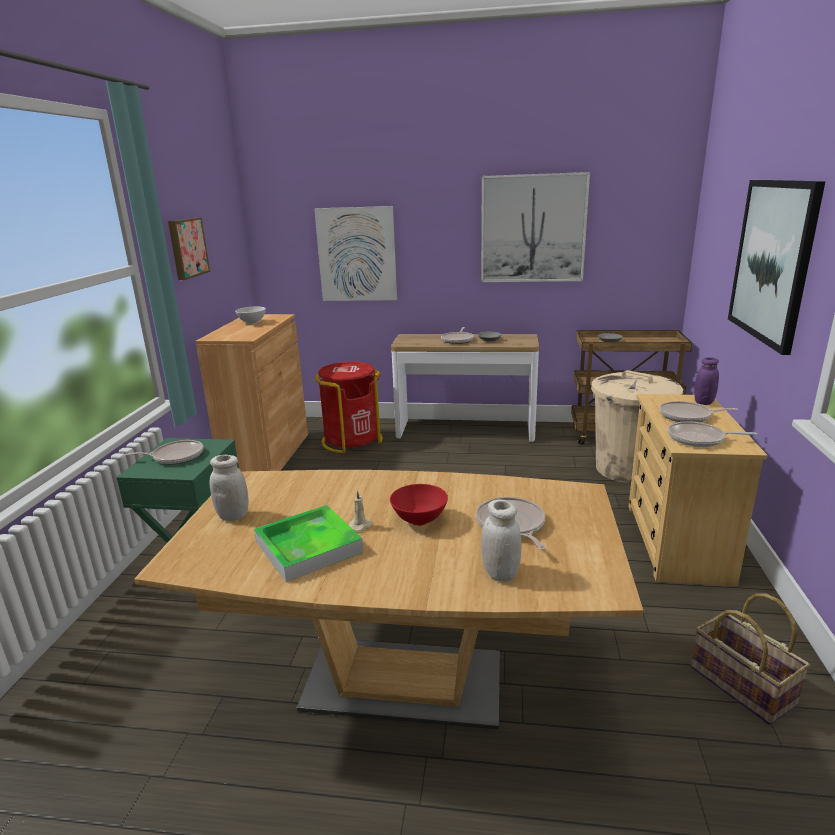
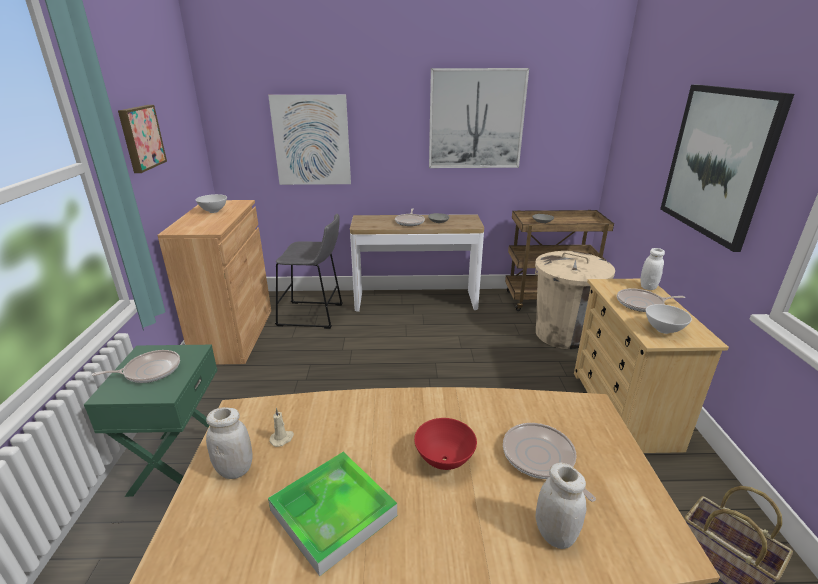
camera: 10 degrees left, 5 degrees up
(351, 440) = (314, 315): red trash can -> grey stool
(361, 525) = (384, 473): beige candle -> beige candle (282, 438)
(699, 439) = (663, 330): frying pan -> white bowl
(703, 402) = (648, 287): purple jar -> white jar

